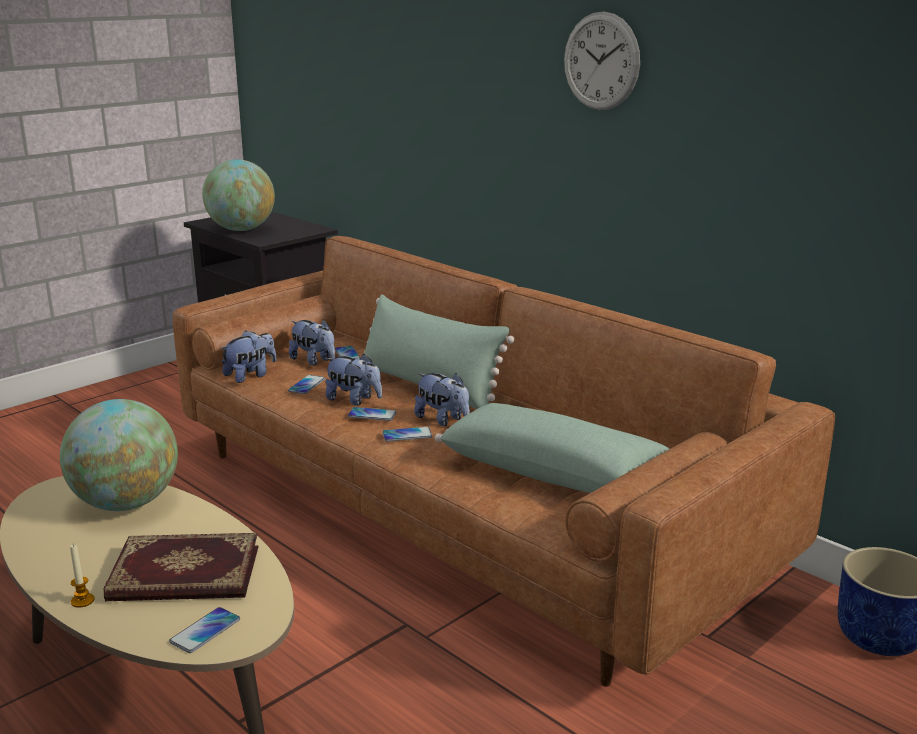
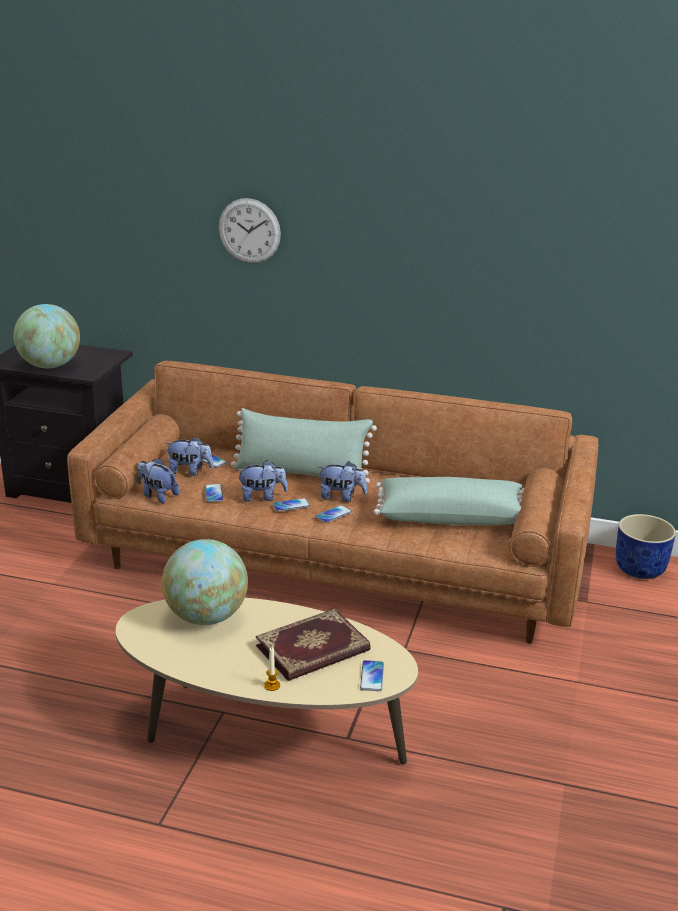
camera: 30 degrees left, 5 degrees up
(250, 375) = (157, 495): plush toy -> plush toy turned 75 degrees counterclockwise
(601, 61) = (406, 216): wall clock -> wall clock (249, 231)

